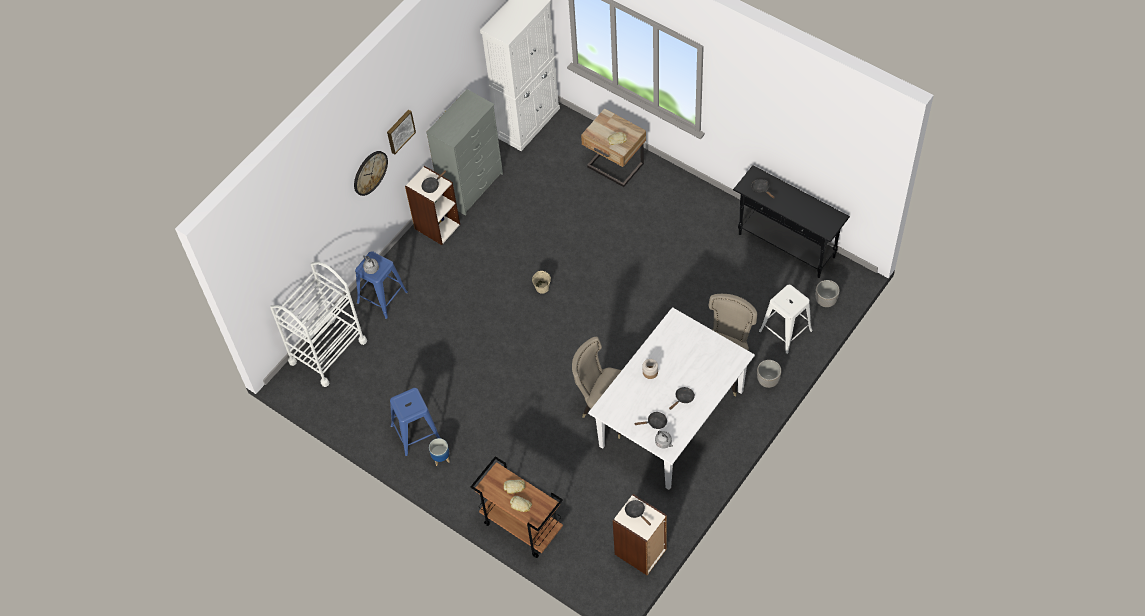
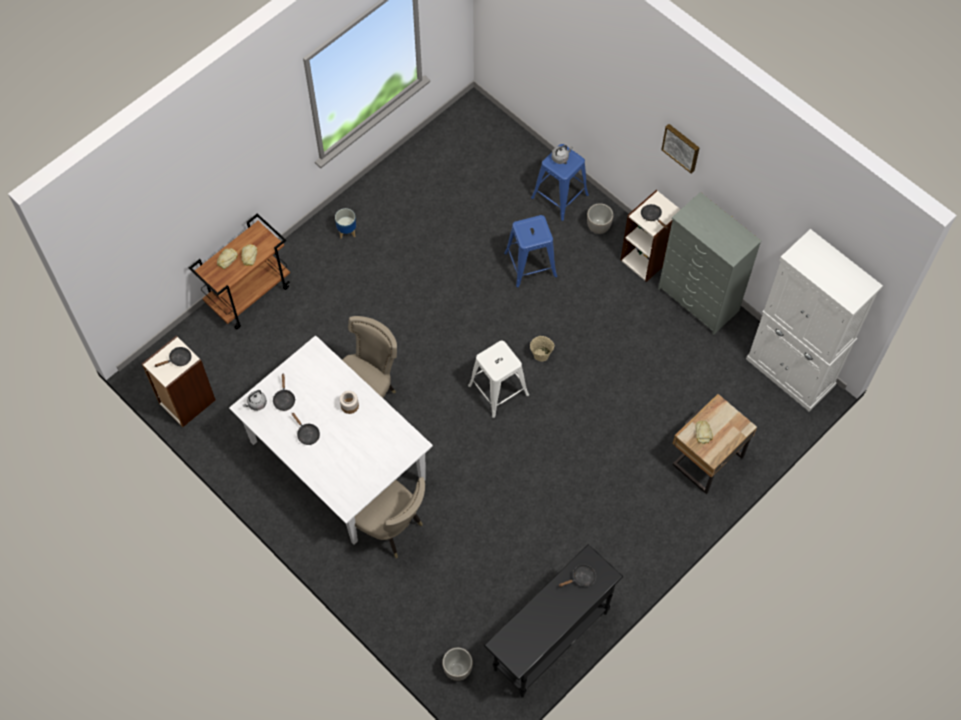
camera: 95 degrees right, 5 degrees up
(328, 351) = (500, 142): white cart -> none
(370, 172) = (635, 121): wall clock -> none
(416, 432) = (383, 212): blue stool -> blue stool (530, 265)
(767, 380) = (361, 575): planter -> planter (599, 227)
(785, 331) = (425, 611): white stool -> white stool (498, 390)

